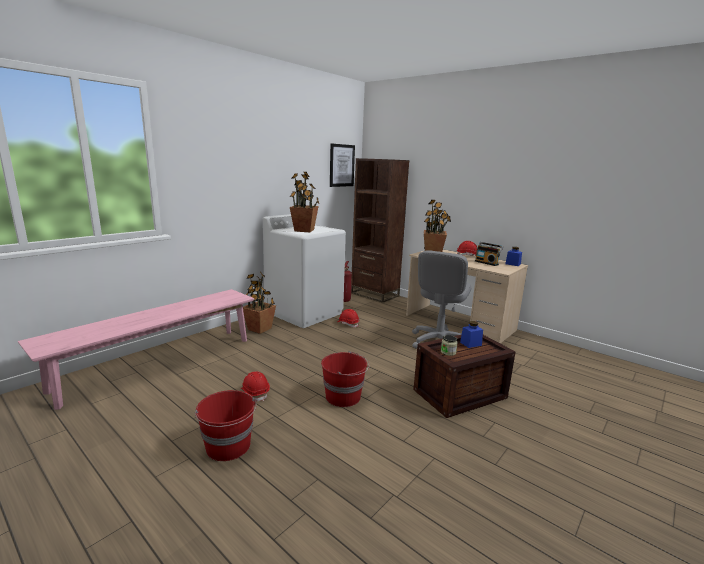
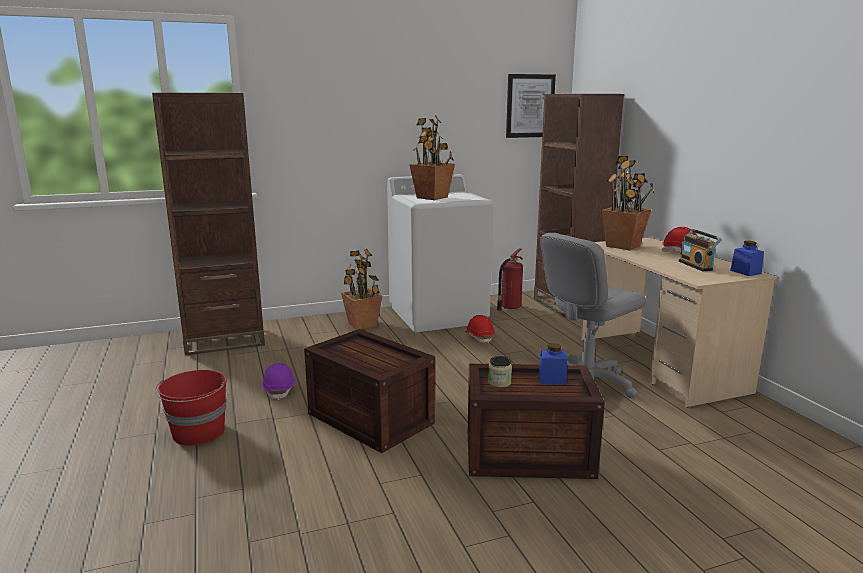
camera: 30 degrees right, 0 degrees up
(159, 363) = (224, 341): pink bench -> brown bookcase
(255, 393) = (280, 390): red hard hat -> purple hard hat
(344, 397) = (369, 418): red bucket -> crate

